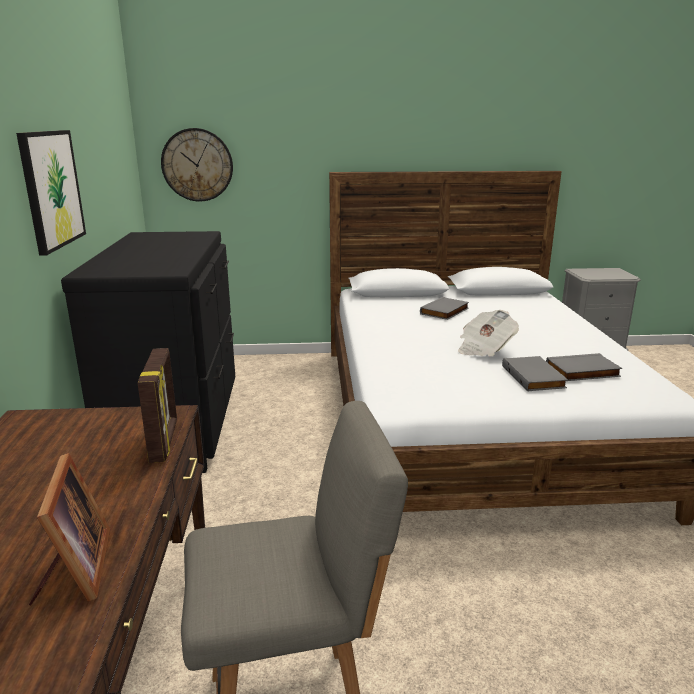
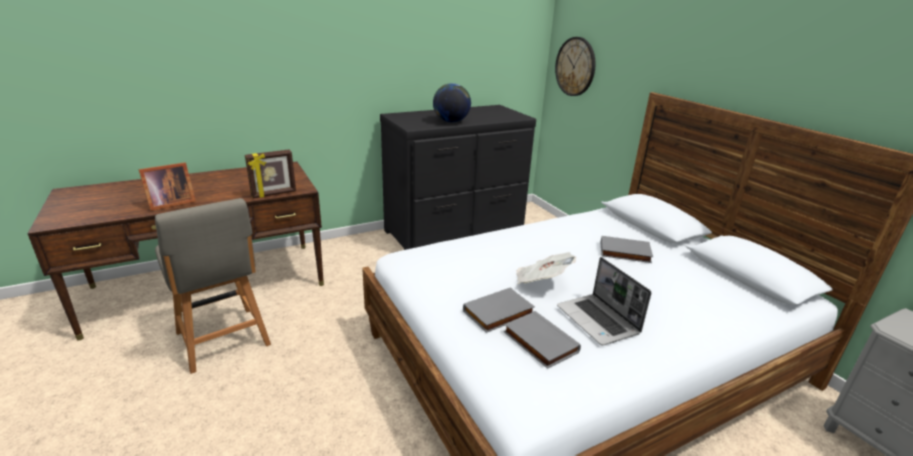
camera: 65 degrees right, 5 degrees up
(51, 189) = (392, 64): picture -> none
(177, 255) = (451, 122): none -> globe
(552, 345) = (598, 320): none -> laptop

